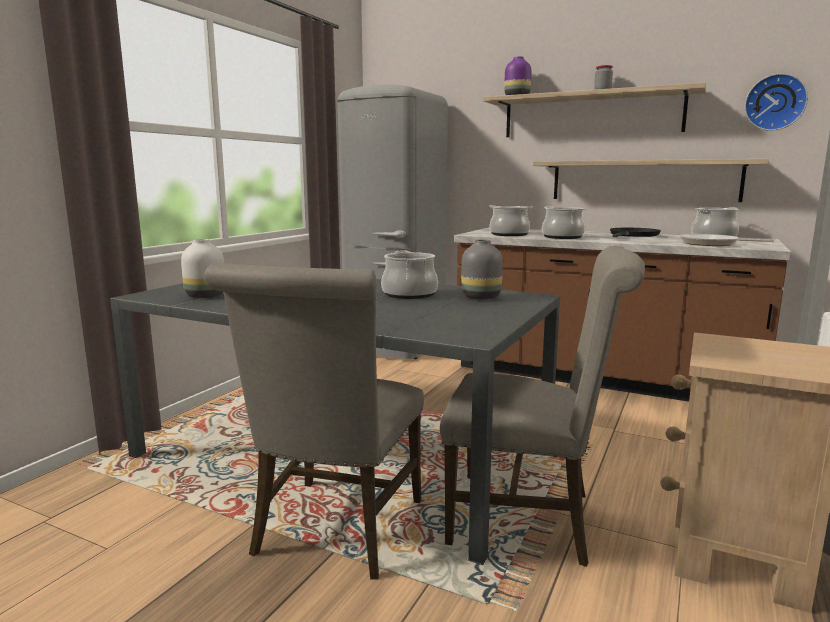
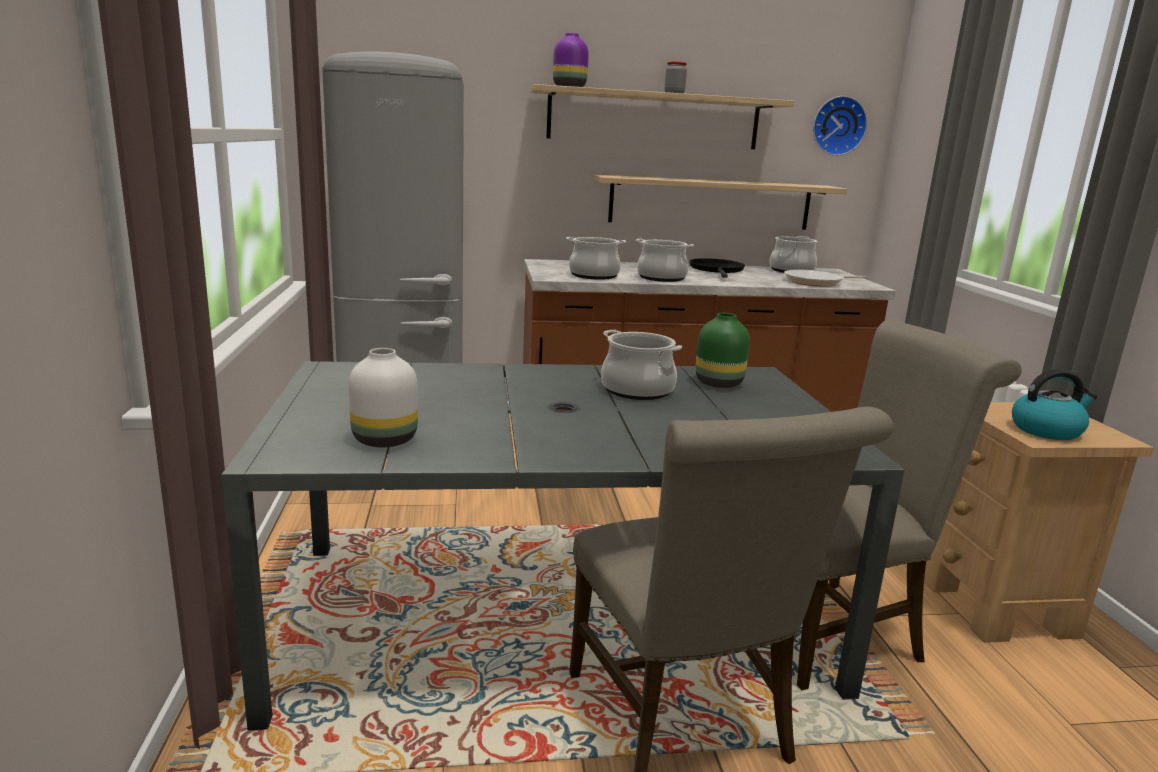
camera: 35 degrees left, 5 degrees up
(480, 297) = (717, 383): grey vase -> green vase
(748, 359) = (1047, 430): none -> kettle

